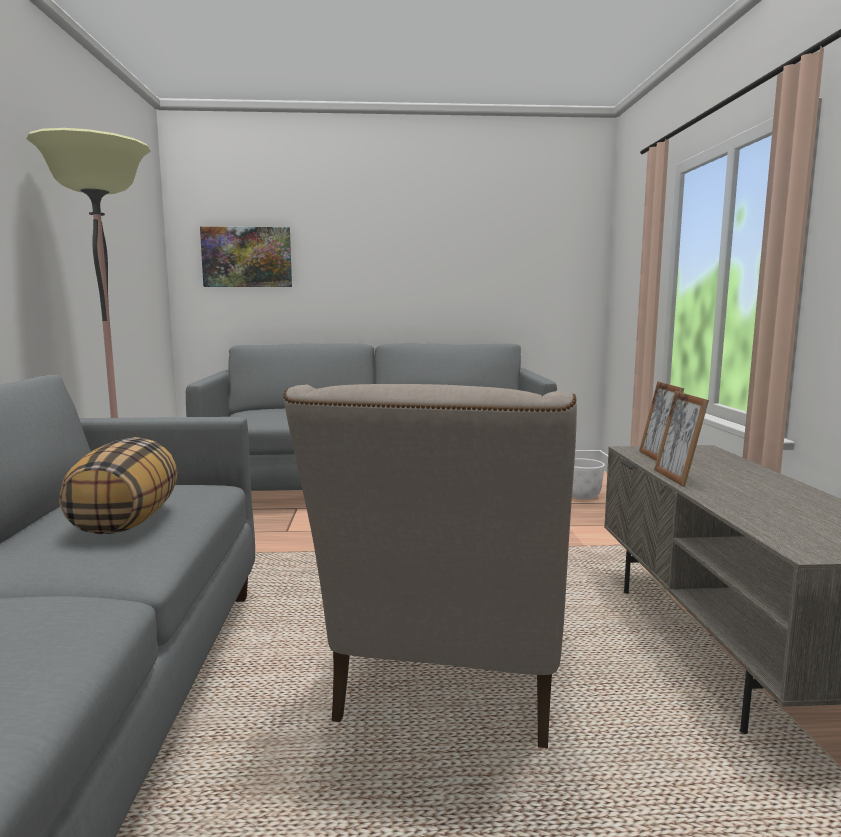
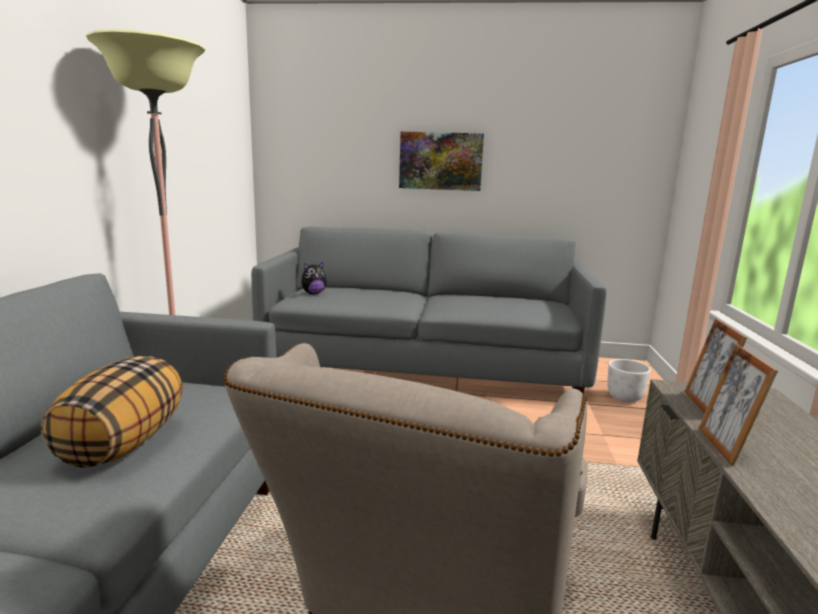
camera: 10 degrees right, 5 degrees up
(247, 257) = (321, 144): picture -> picture (440, 161)
(253, 413) = (313, 293): none -> plush toy

